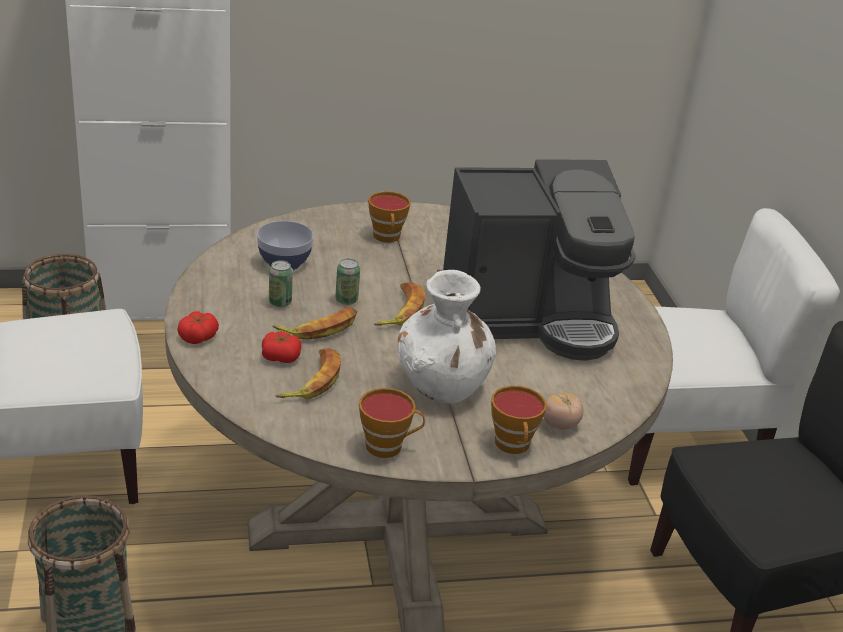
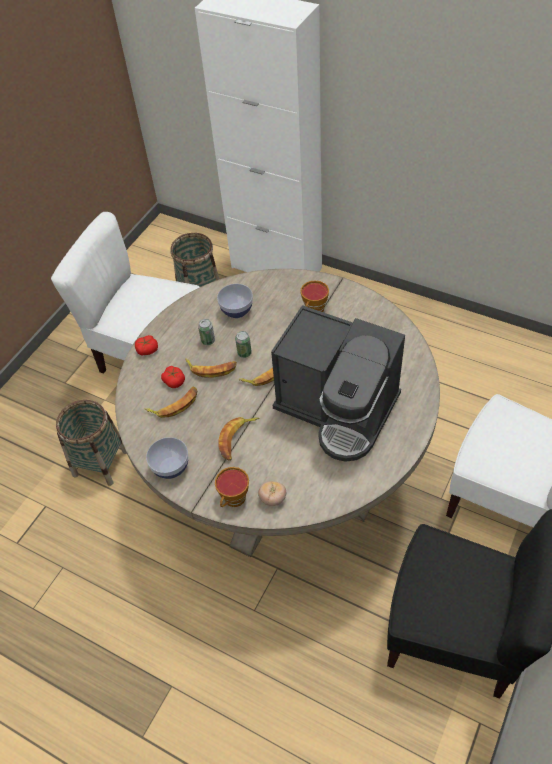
camera: 45 degrees right, 20 degrees up
(388, 446) = (171, 467): cup -> bowl
(442, 385) = (237, 439): white vase -> banana

